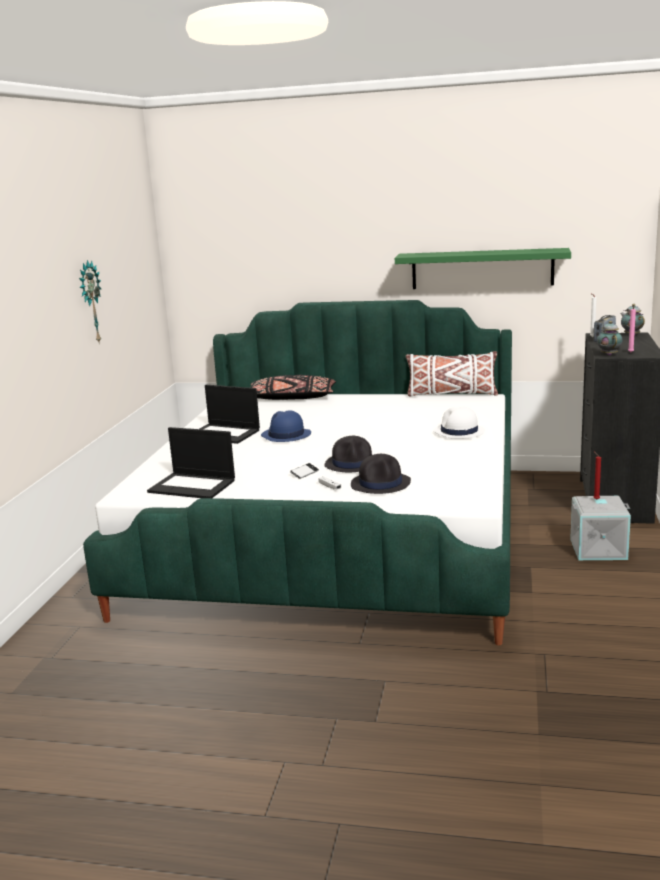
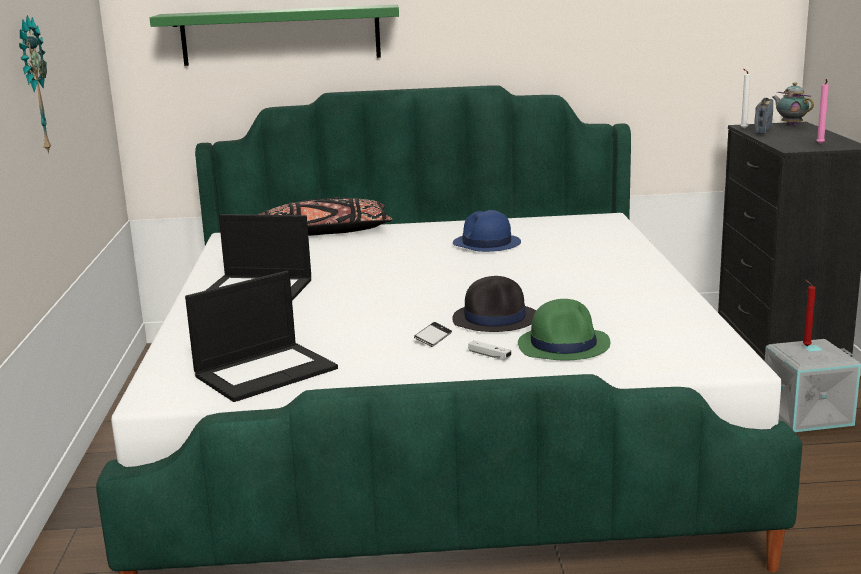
camera: 15 degrees left, 0 degrees up
(193, 486) = (266, 371): laptop -> laptop turned 45 degrees counterclockwise
(286, 435) = (358, 284): blue hat -> blue hat (486, 244)
(381, 484) = (564, 345): black hat -> green hat
(451, 394) = (552, 216): white pillow -> none
(459, 432) = (609, 264): white hat -> none
(482, 269) = (584, 40): green shelf -> green shelf (281, 35)
(608, 355) = (795, 148): teapot -> none

